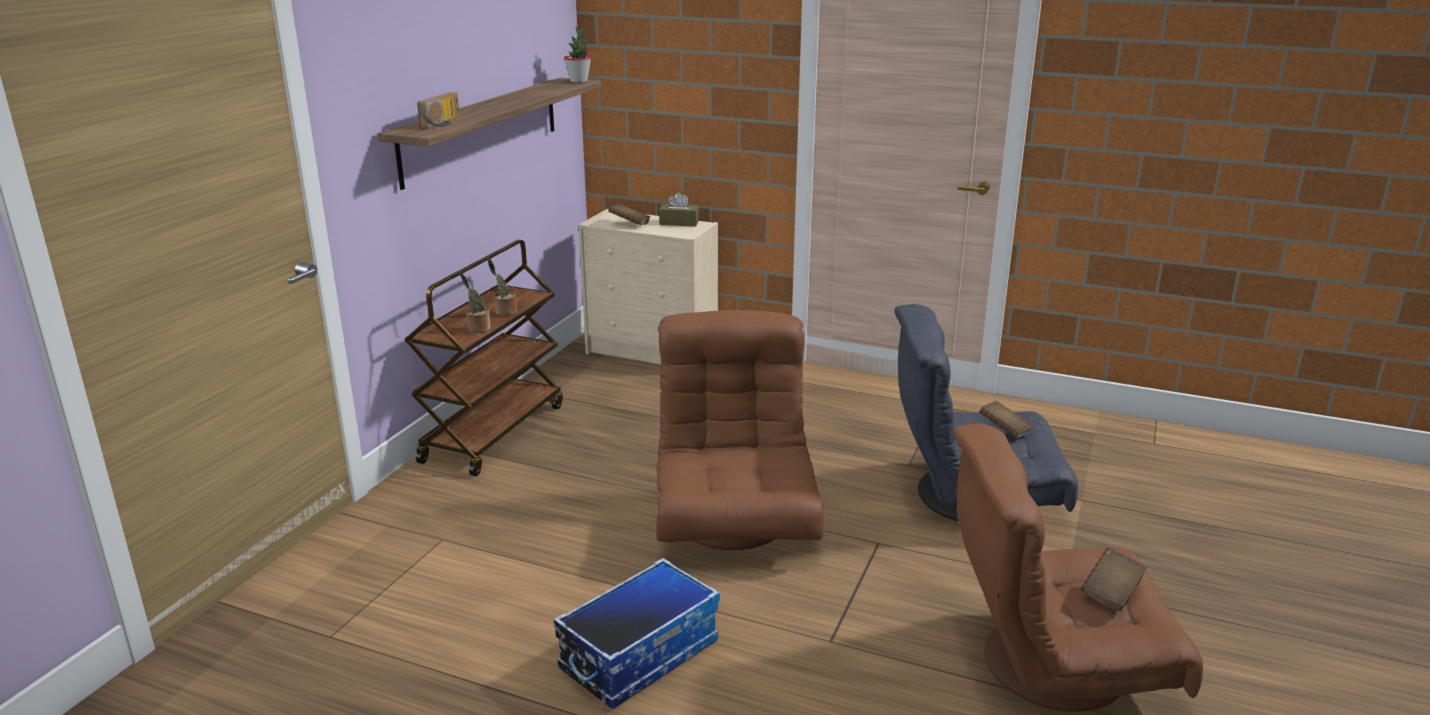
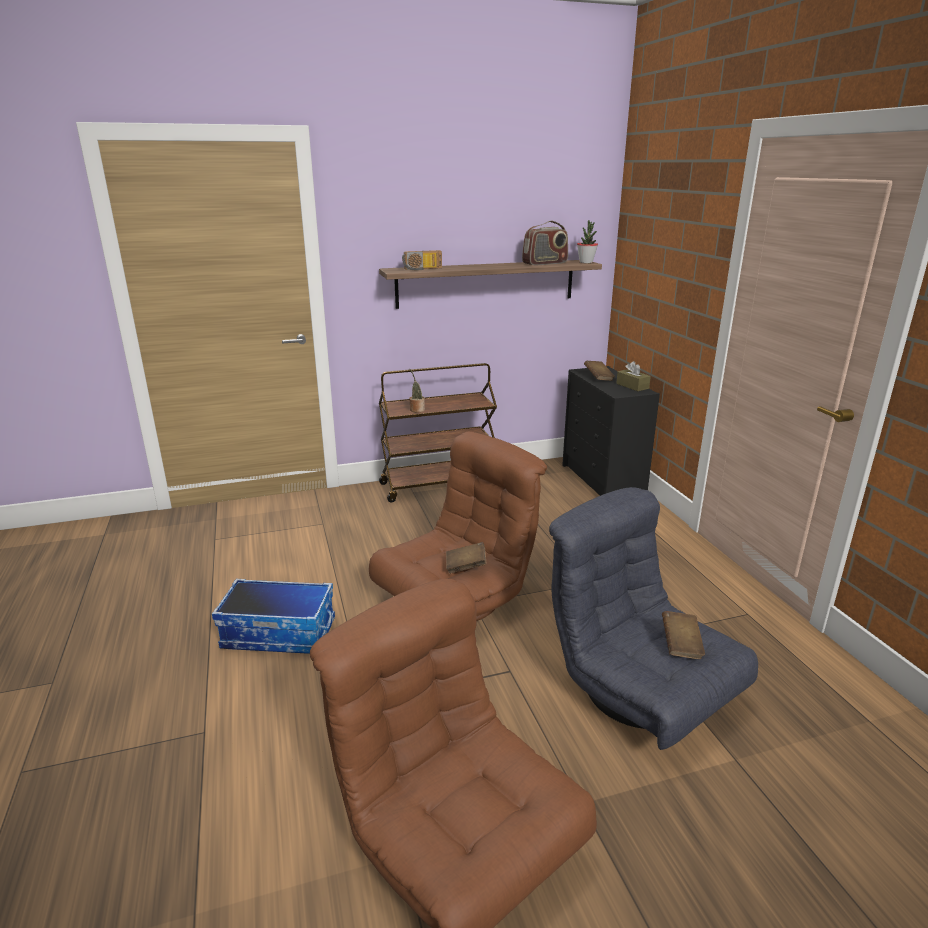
camera: 50 degrees right, 0 degrees up
(504, 312) = (447, 406): potted plant -> none
(544, 90) = (545, 263): none -> radio
(653, 353) = (603, 482): beige dresser -> black dresser
(1111, 592) = (490, 813): brown book -> brown book (465, 567)

